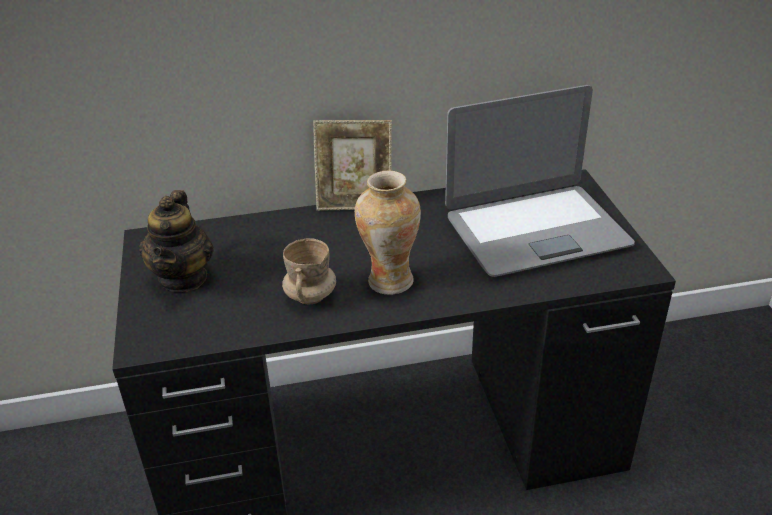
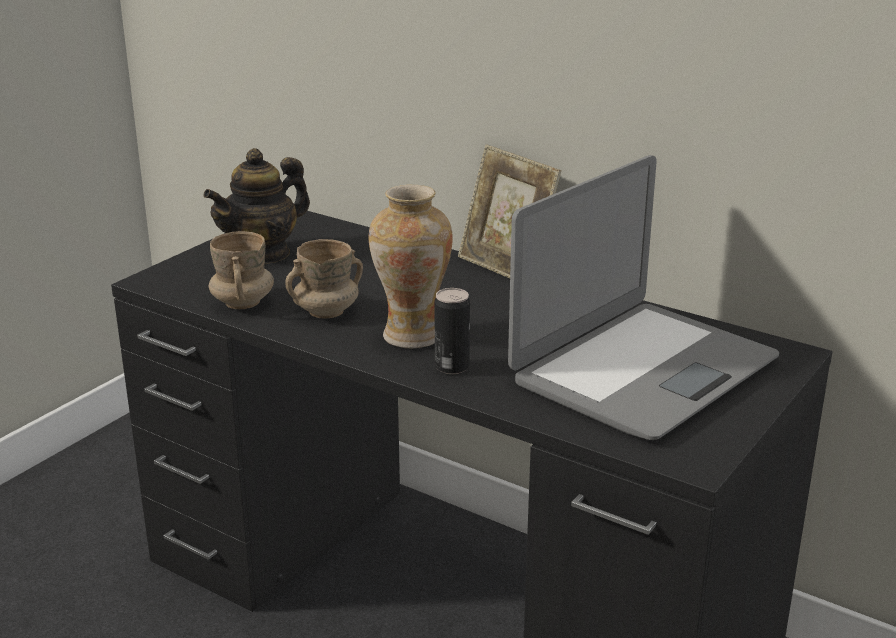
camera: 45 degrees right, 10 degrees down
(243, 323) = (243, 303): none -> beige mug
(447, 288) = (452, 367): none -> can
(535, 230) = (642, 370): laptop -> laptop turned 75 degrees counterclockwise

